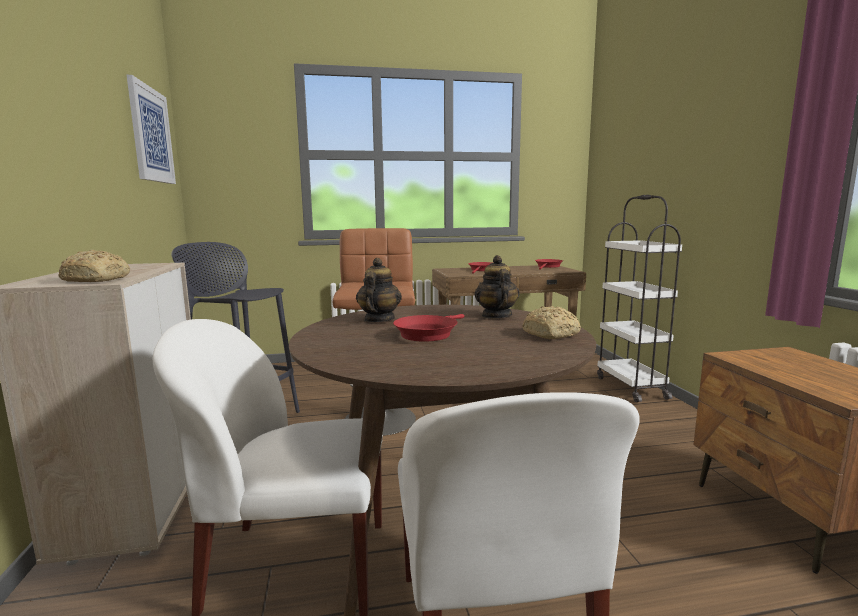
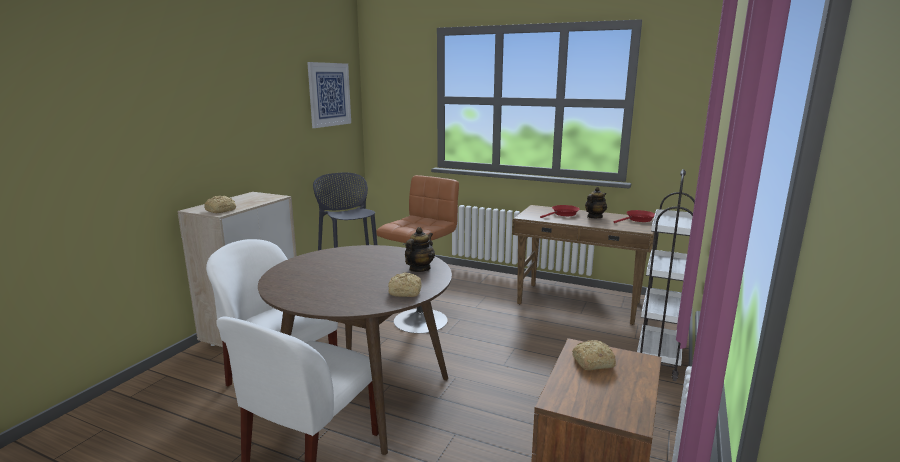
camera: 35 degrees right, 5 degrees up
(378, 319) = (353, 255): teapot -> teapot (594, 217)
(428, 334) = (349, 273): red frying pan -> none
(772, 363) = (591, 363): none -> bread

